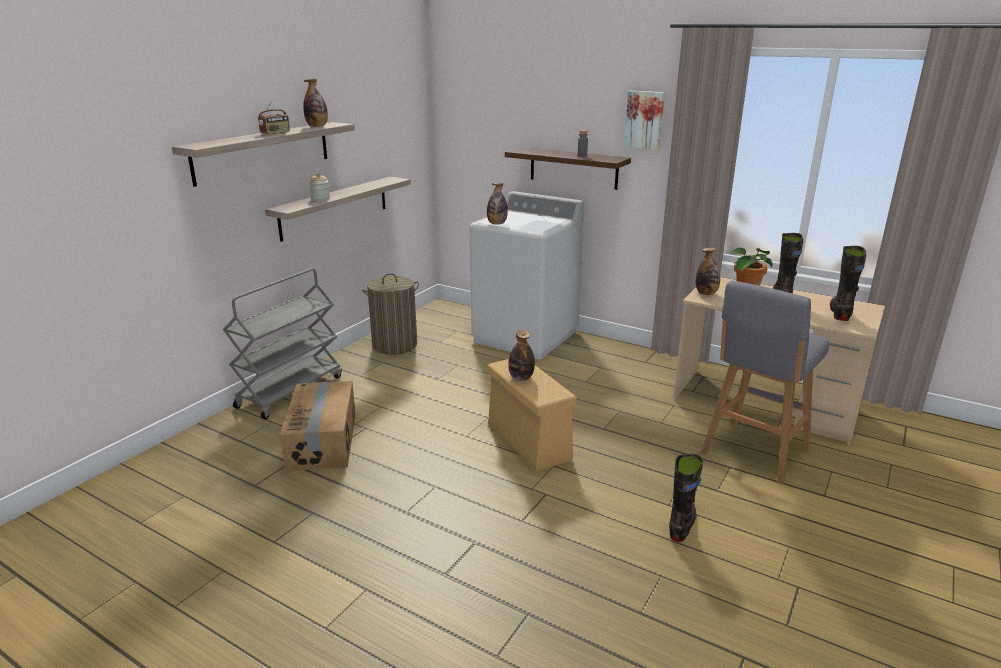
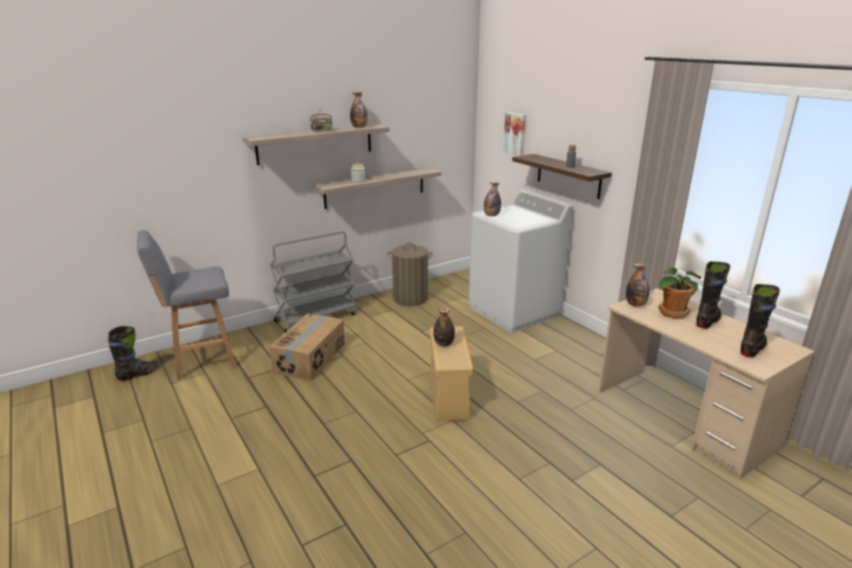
camera: 25 degrees right, 0 degrees up
(644, 120) = (624, 140): picture -> picture (515, 133)
(682, 525) = (516, 499): black boot -> black boot (138, 374)
(753, 453) = (633, 458): grey stool -> grey stool (201, 359)

